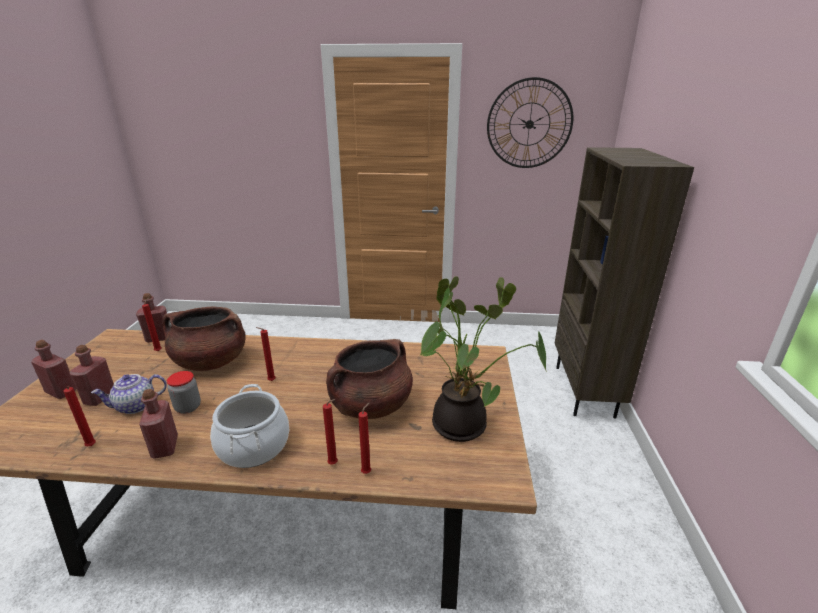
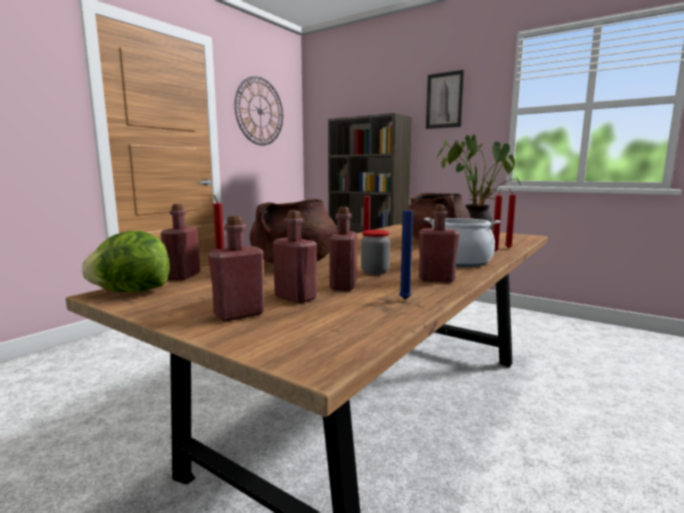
camera: 60 degrees left, 15 degrees down
(91, 447) = (407, 299): red candle -> blue candle
(115, 341) = (132, 292): none -> lettuce
(135, 406) = (343, 286): teapot -> red bottle
(741, 150) = (444, 100): none -> picture

